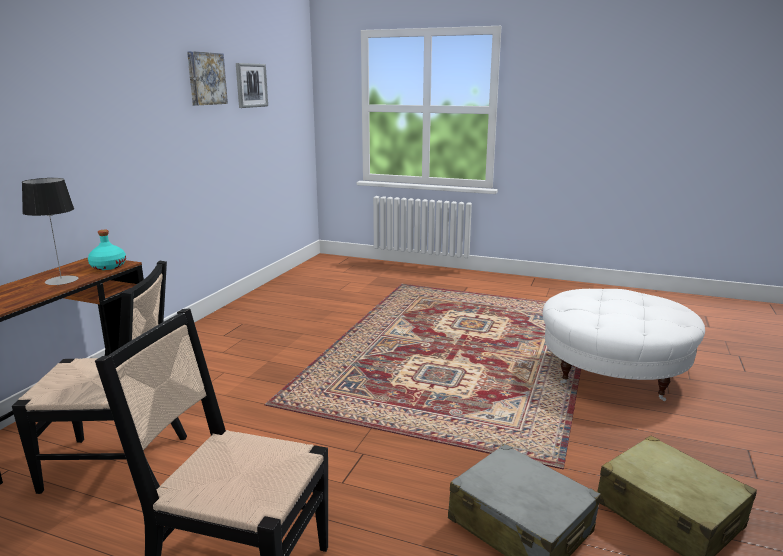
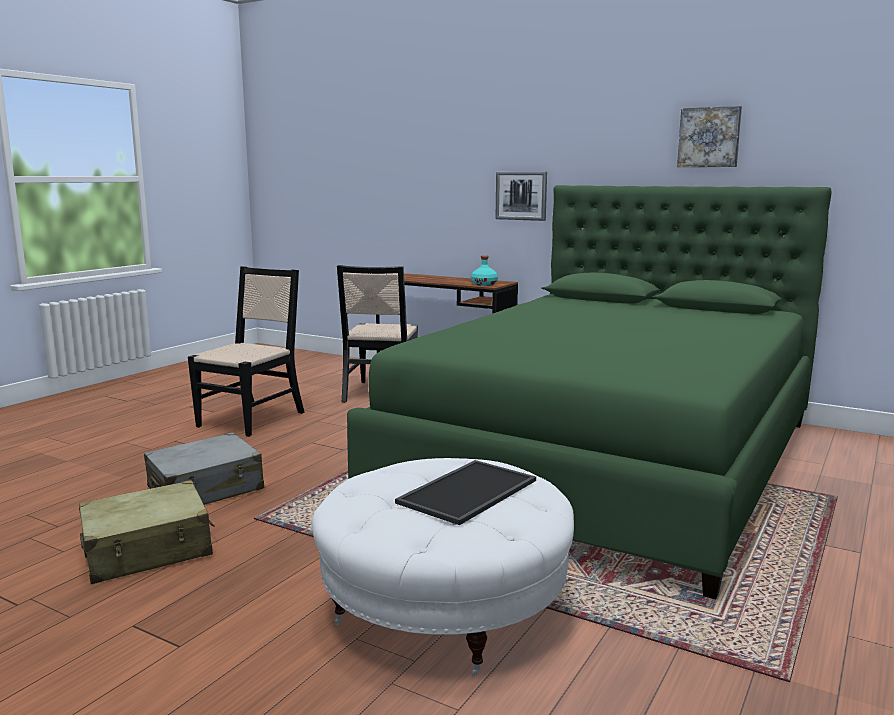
camera: 100 degrees right, 5 degrees down
(61, 280) = (453, 281): table lamp -> none
(251, 85) = (809, 144): picture -> picture (521, 195)
(358, 332) = (609, 459): none -> green bed
(612, 300) = (467, 490): none -> tray

